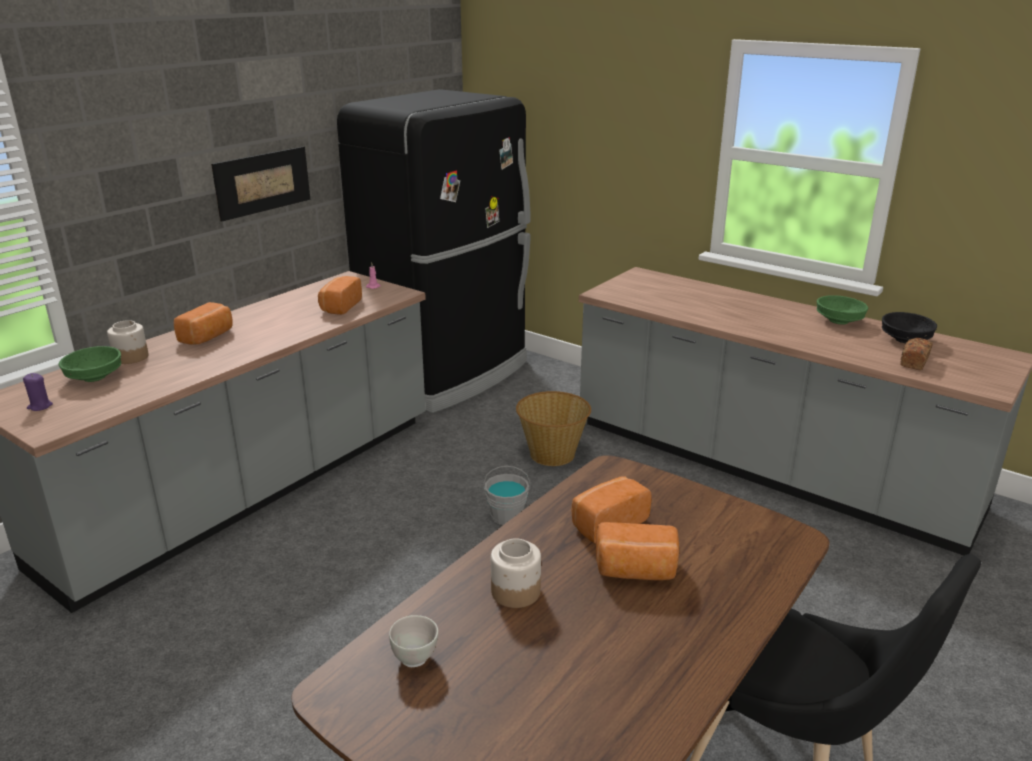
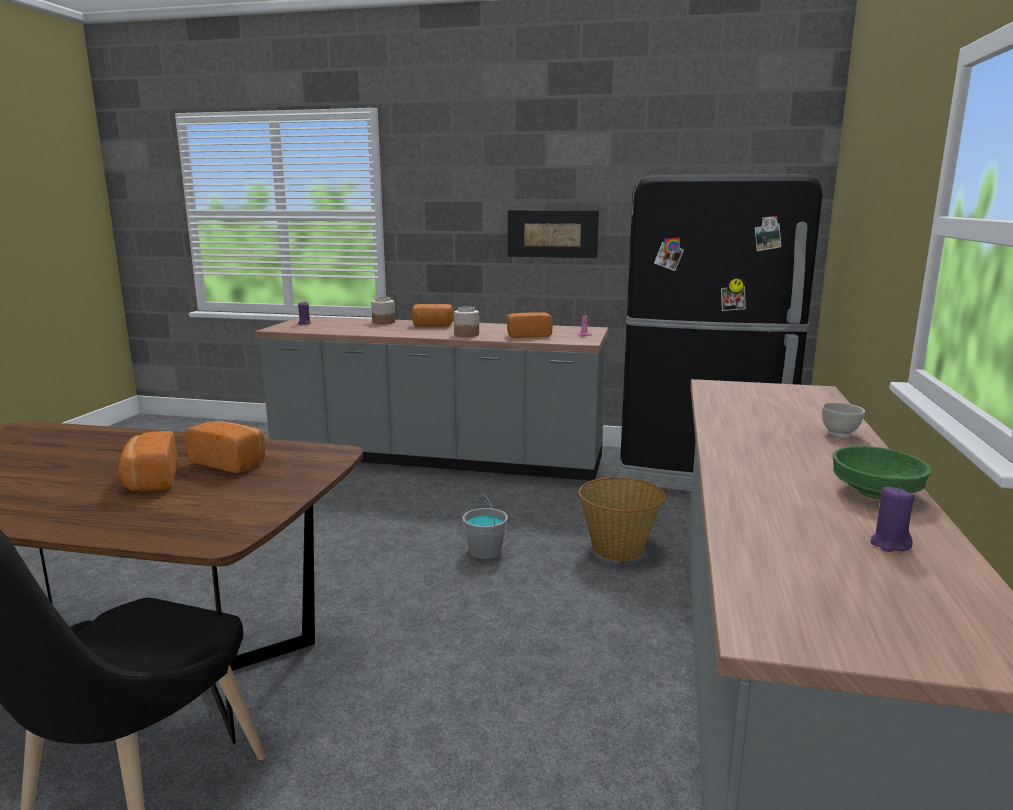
camera: 65 degrees right, 10 degrees down
(94, 377) = (349, 323): green bowl -> none
(415, 658) = (44, 438): white bowl -> white bowl (840, 434)
(515, 592) = (121, 450): jar -> jar (466, 334)
(904, 340) = (890, 544): black bowl -> purple candle
(914, 362) = (790, 554): bread -> none

